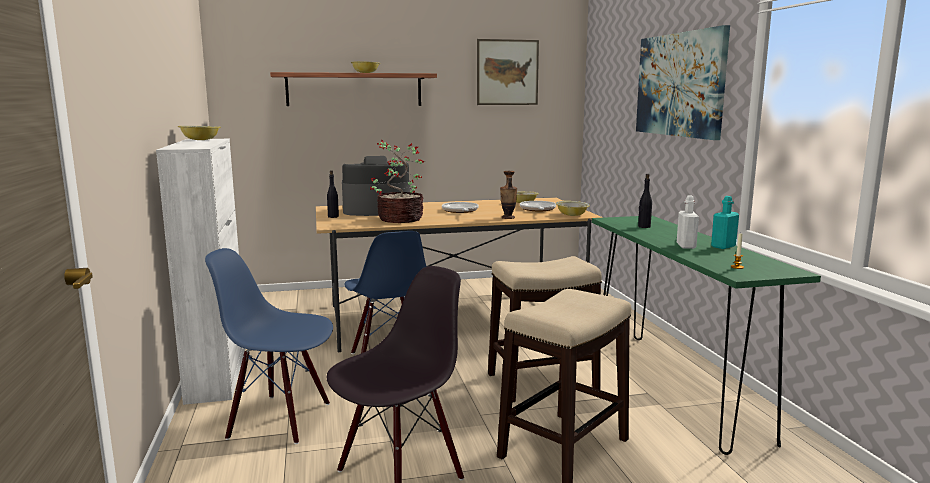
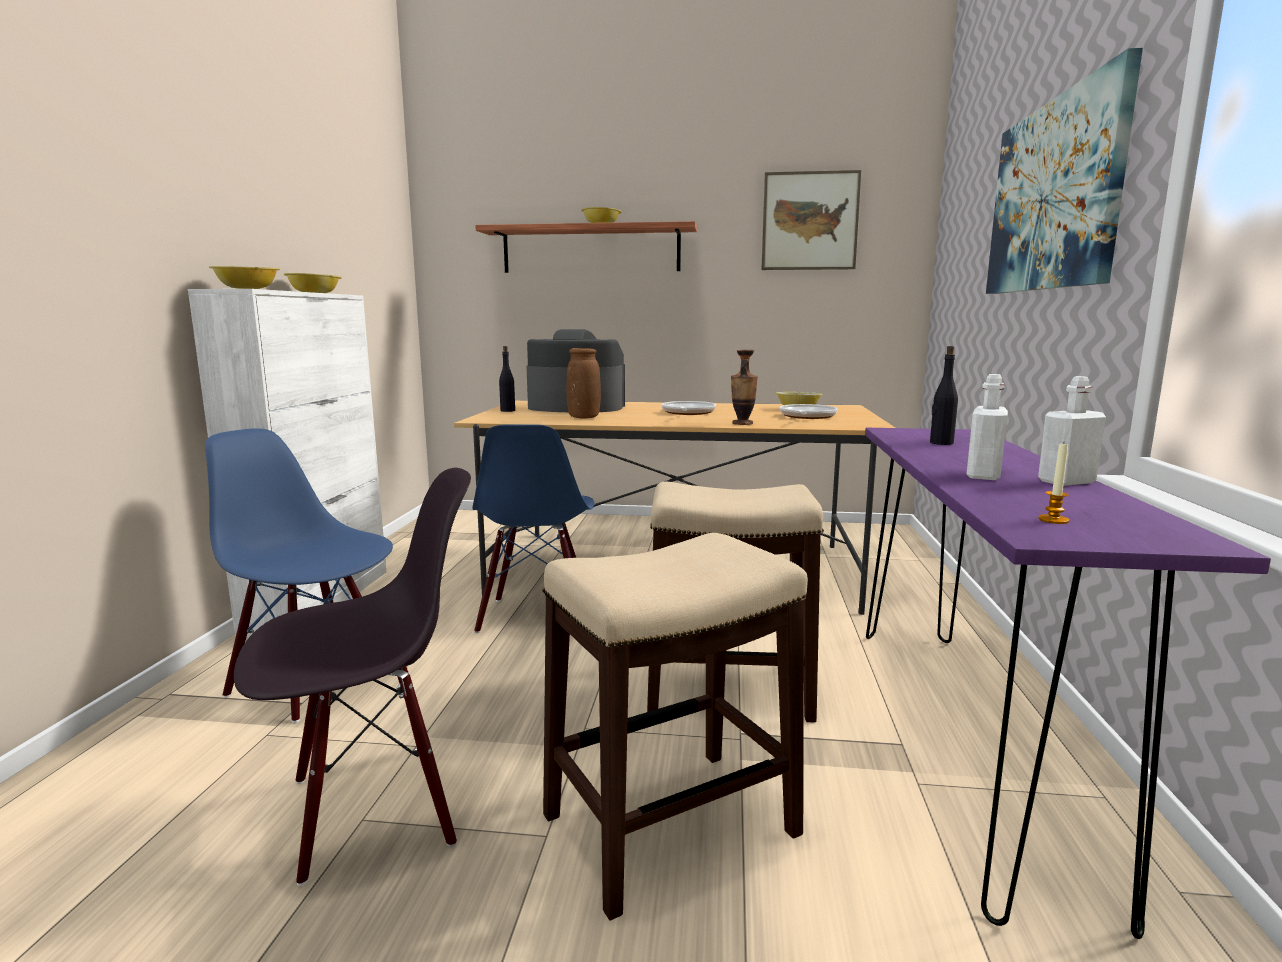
camera: 20 degrees right, 0 degrees up
(399, 219) = (584, 417): potted plant -> brown vase
(572, 215) = (850, 425): bowl -> bowl (247, 289)
(673, 386) = (962, 740): green console table -> purple console table
(723, 246) = (1066, 481): turquoise bottle -> white bottle

